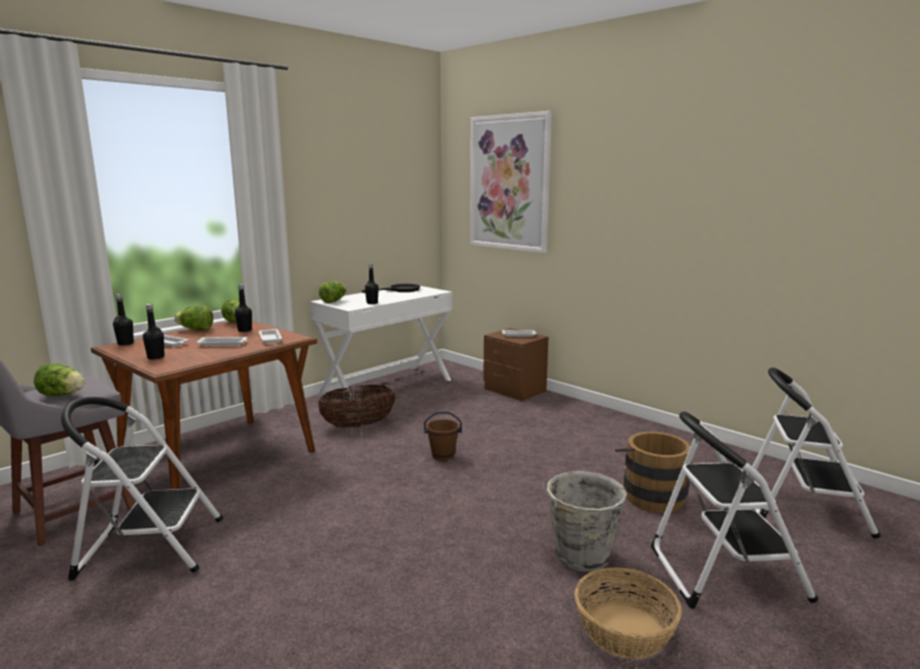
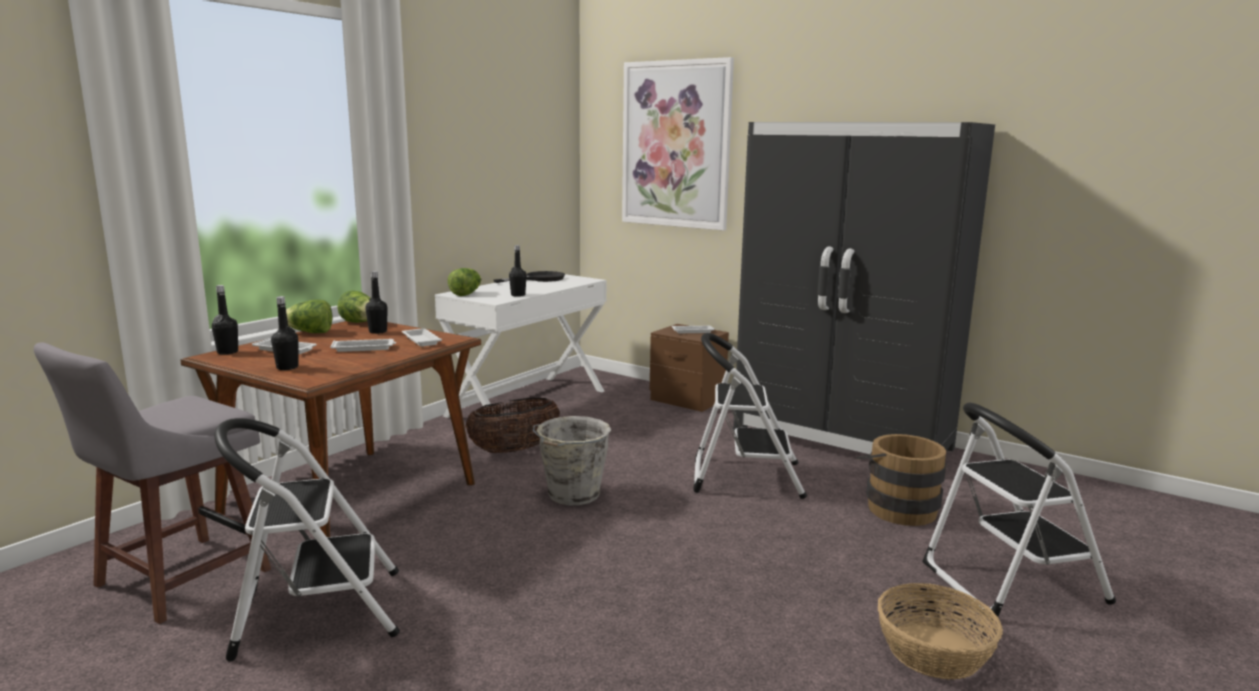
camera: 10 degrees left, 0 degrees up
(63, 395) = (178, 420): lettuce -> none
(443, 455) = (638, 479): brown bucket -> none
(581, 556) = (851, 579): grey bucket -> grey bucket (572, 495)
(628, 432) = (841, 440): none -> black cabinet
(801, 507) = (1058, 509): step ladder -> step ladder (743, 477)

